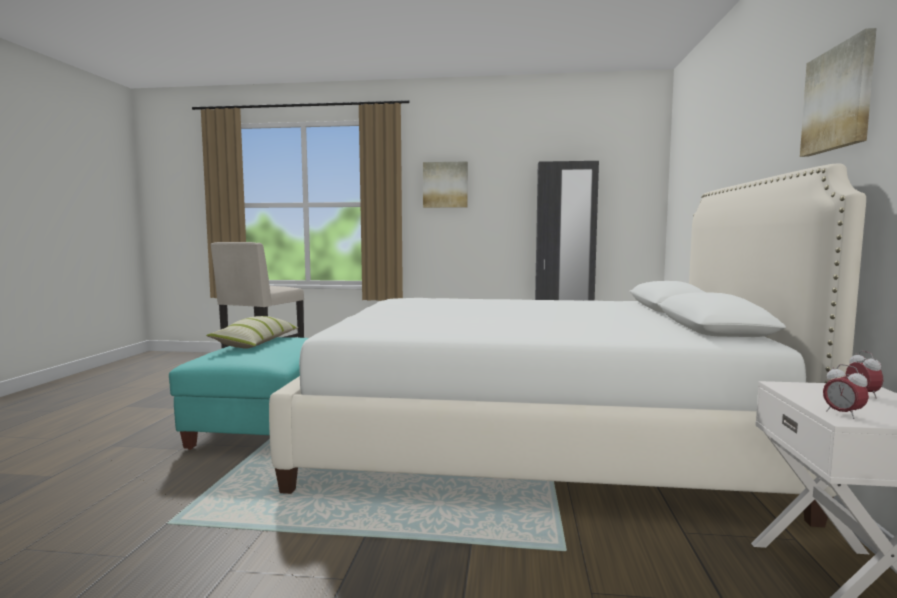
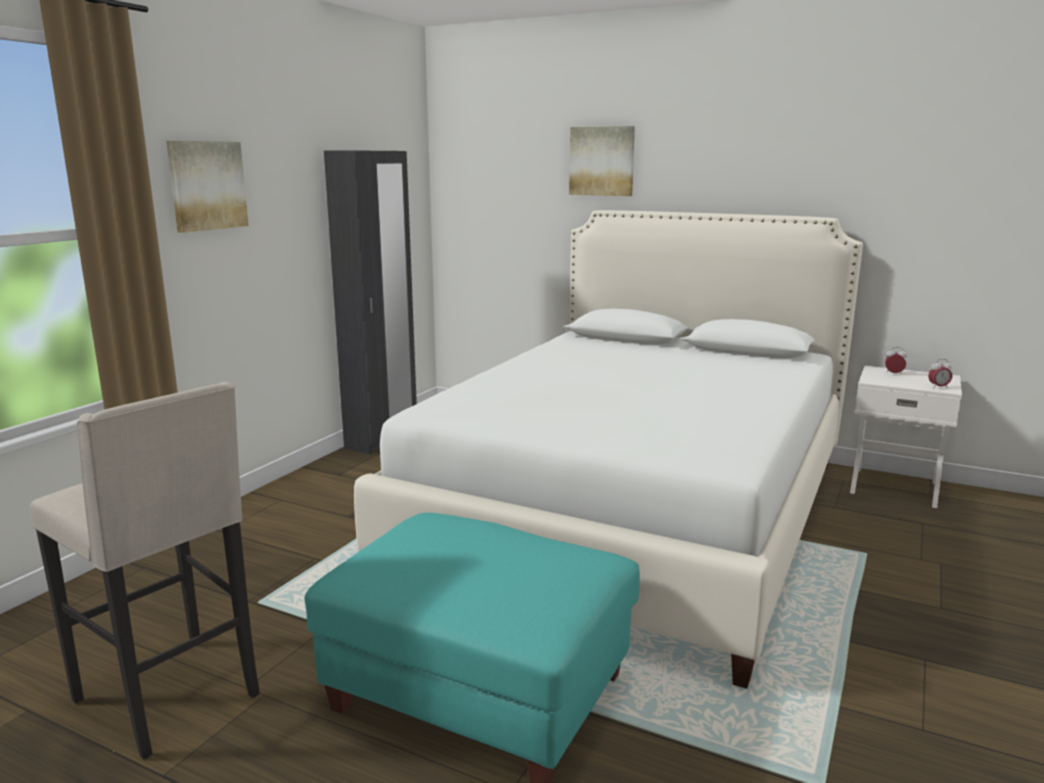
camera: 70 degrees left, 10 degrees up
(256, 343) = (435, 571): pillow -> none
(839, 98) = (810, 163): picture -> picture (602, 161)

